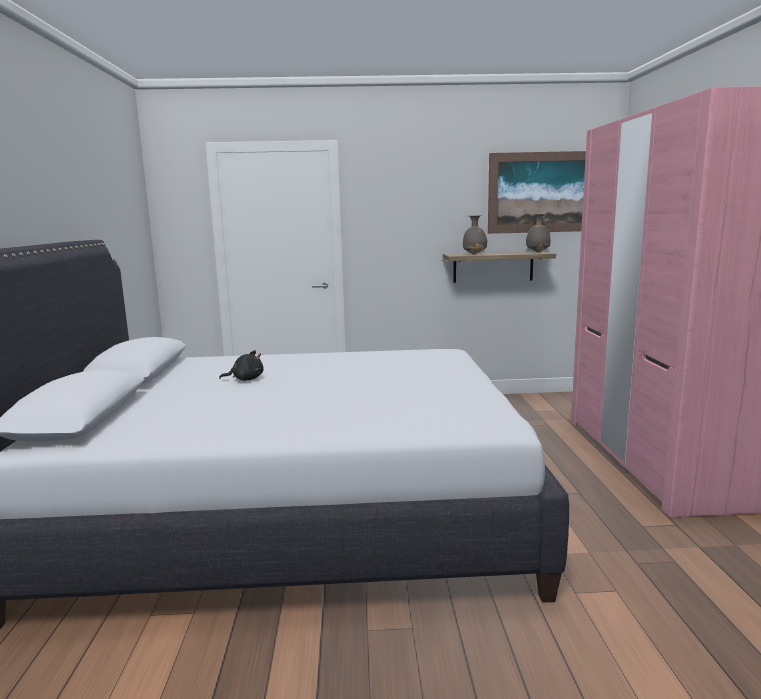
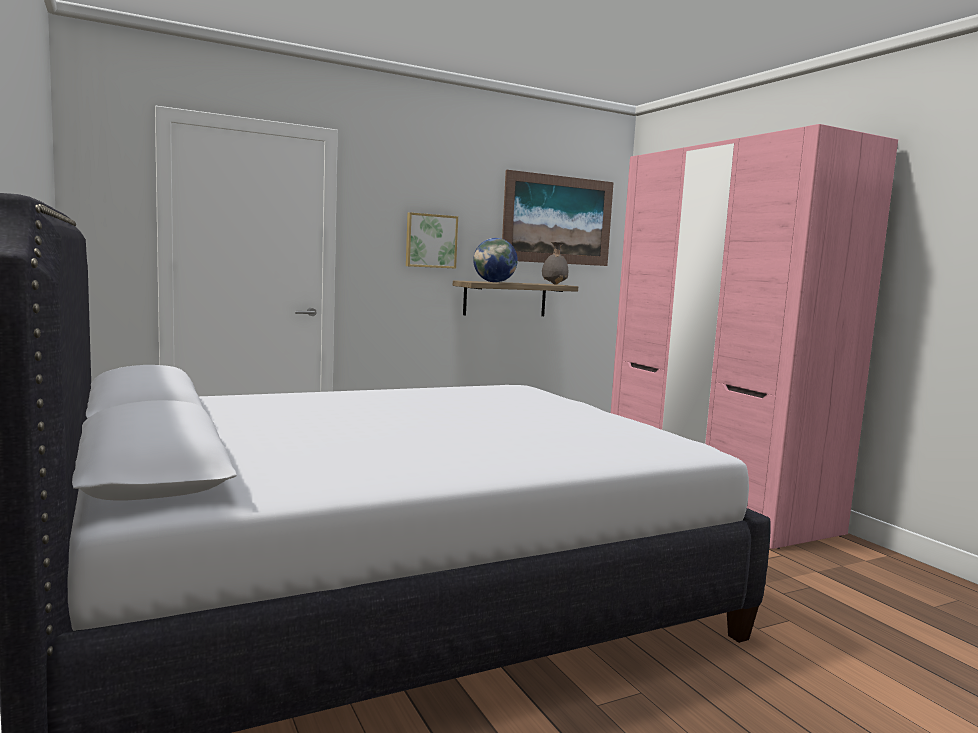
camera: 25 degrees left, 5 degrees down
(245, 379) = (325, 418): black plush toy -> none
(421, 222) = (430, 241): none -> picture
(475, 254) = (494, 282): grey vase -> globe

